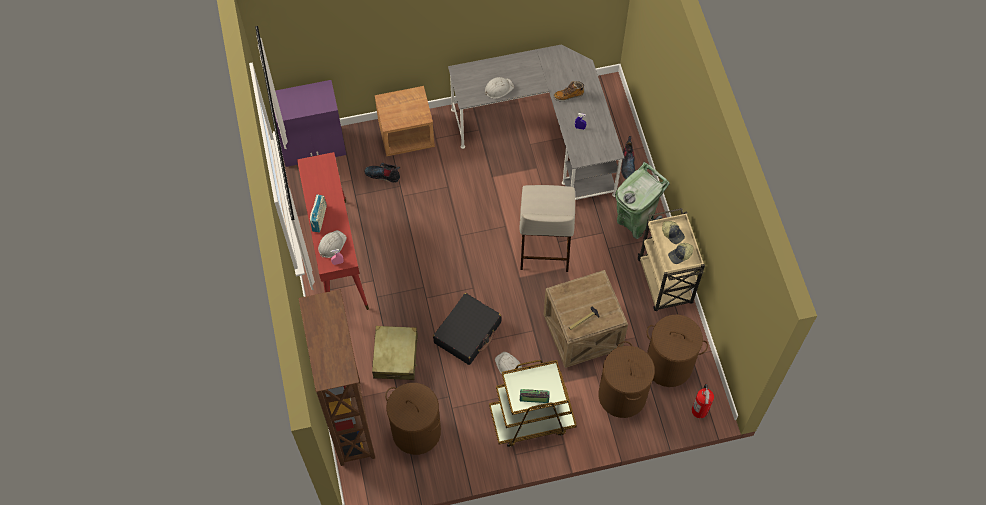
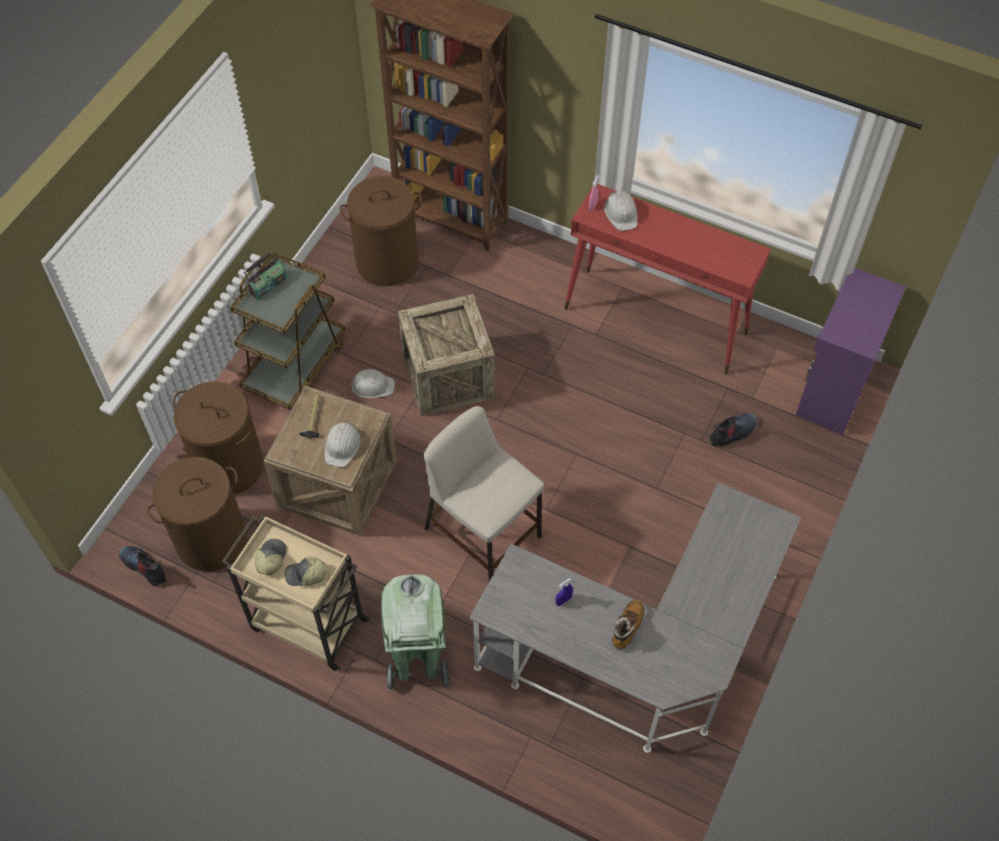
camera: 130 degrees right, 5 degrees down
(319, 218) = (667, 222): radio -> none
(395, 356) = (485, 297): beige suitcase -> none
(406, 135) = (773, 496): brown nightstand -> none
(468, 333) = (448, 377): black suitcase -> crate
(498, 88) = (712, 550): white hard hat -> white hard hat (342, 446)
(628, 165) = (505, 722): boot -> boot (145, 567)
(700, 410) = (132, 527): fire extinguisher -> none

